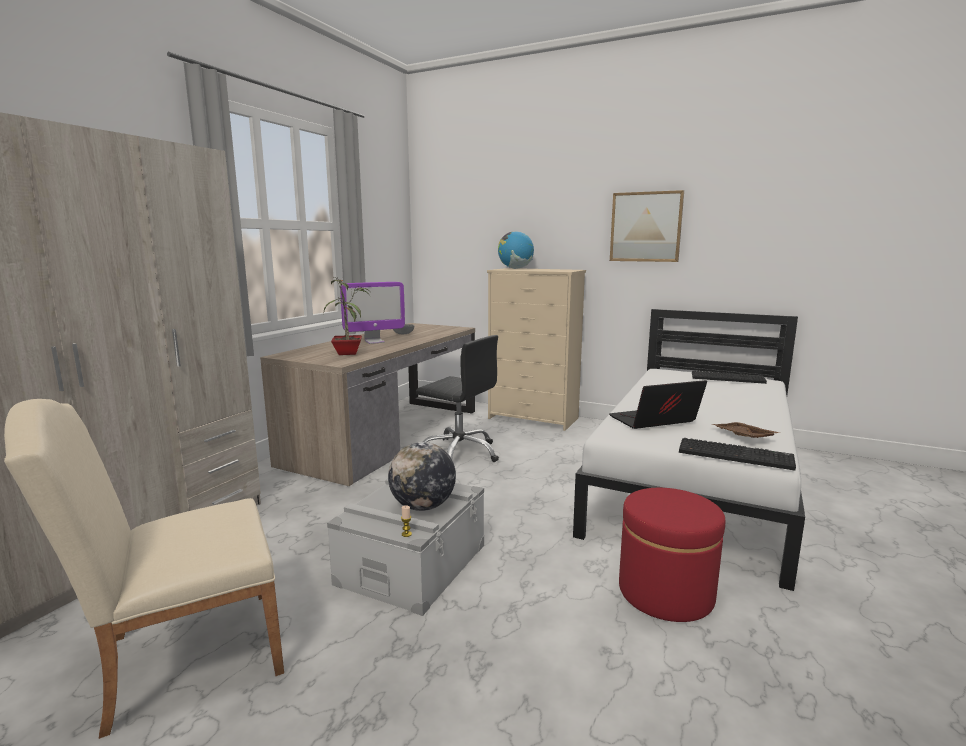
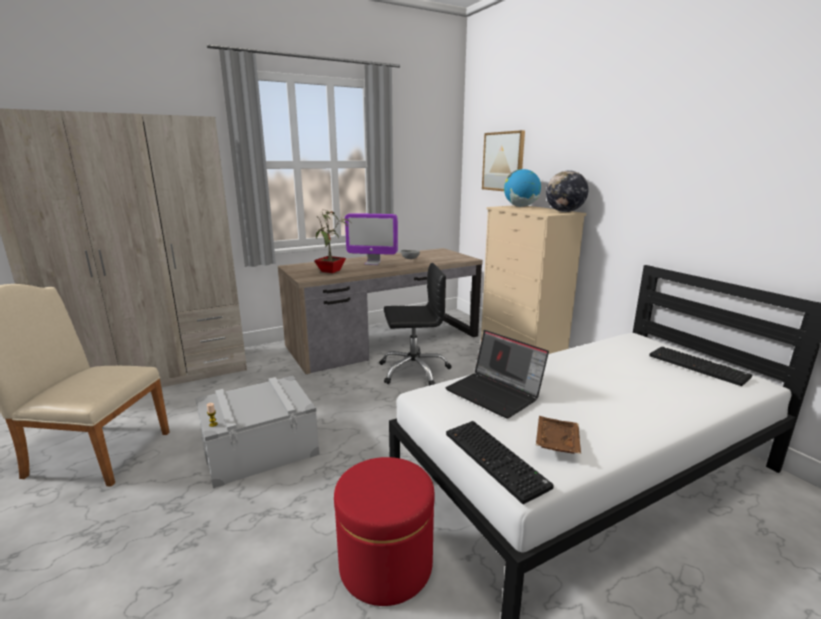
camera: 35 degrees right, 5 degrees up
(423, 506) = (256, 407): globe -> globe (564, 212)
(459, 453) = (413, 370): black office chair -> black office chair turned 75 degrees counterclockwise
(646, 227) = (651, 167): picture -> picture (503, 161)
(653, 421) = (495, 393): laptop -> laptop turned 150 degrees counterclockwise

